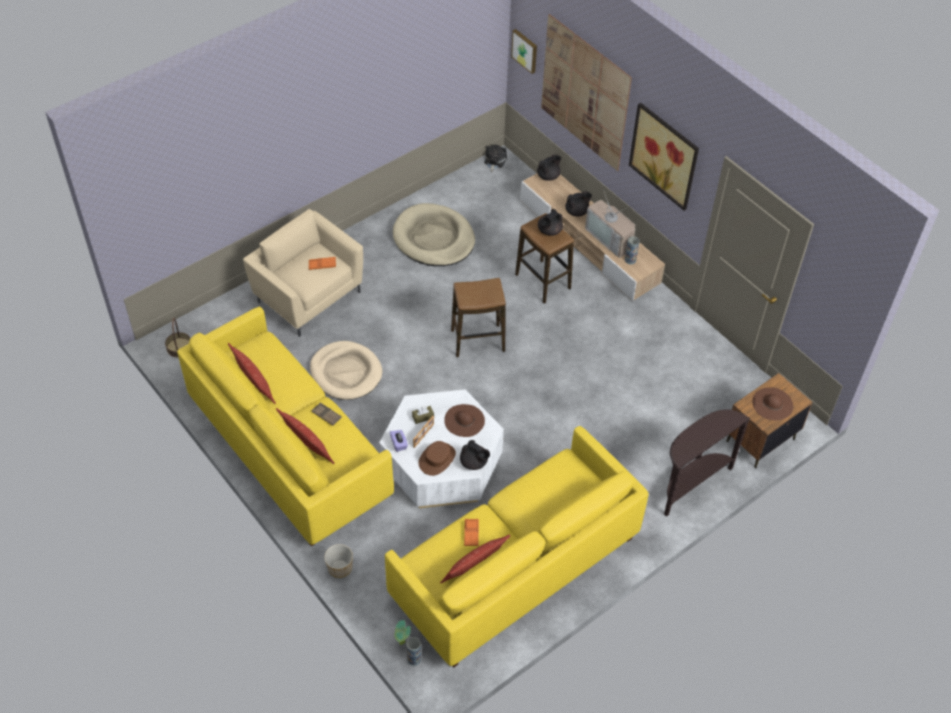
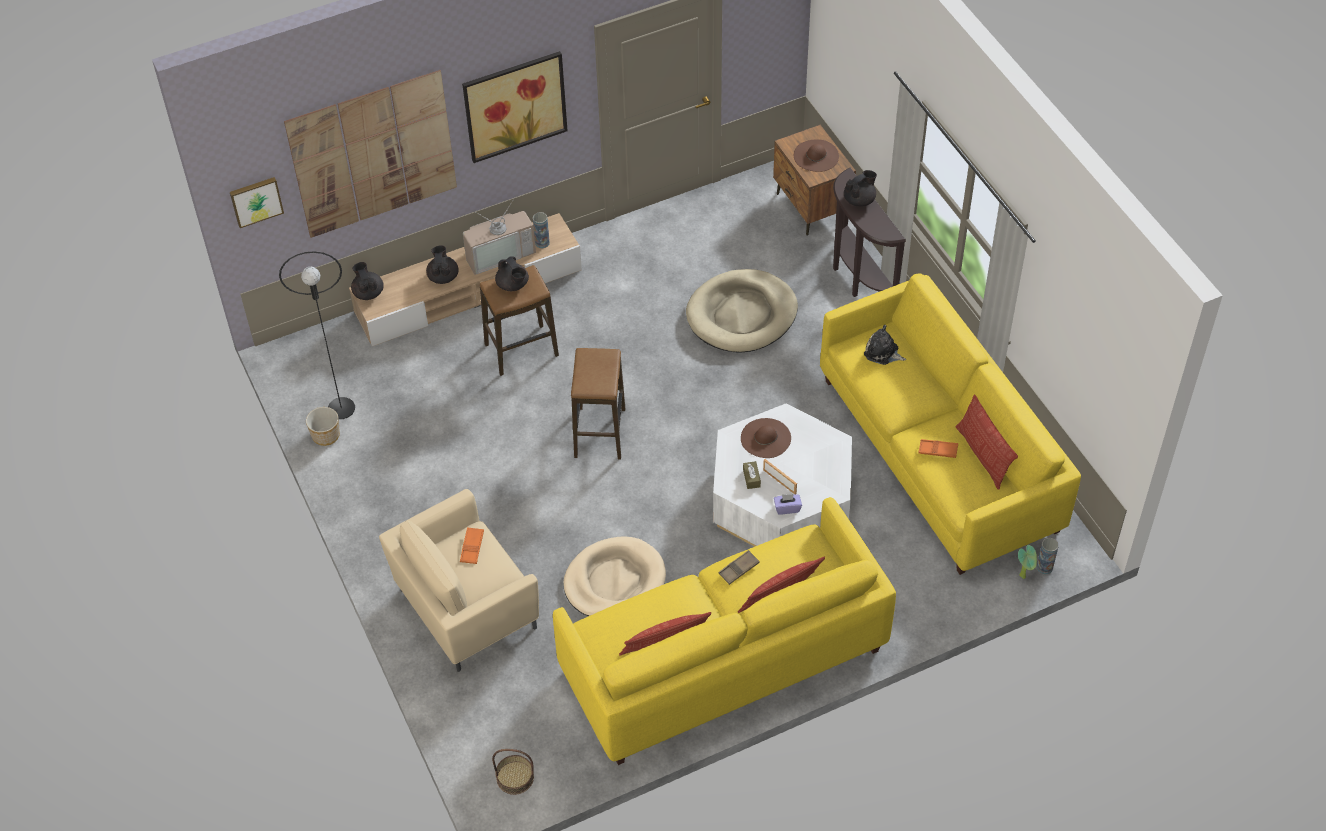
camera: 75 degrees left, 0 degrees up
(339, 568) = (913, 625): planter -> planter (325, 436)
(434, 238) = (407, 451): beige dog bed -> beige dog bed (742, 315)
(437, 459) = (817, 473): brown hat -> none
(462, 198) = (341, 408): none -> black floor lamp
(474, 463) = (830, 438): black teapot -> black teapot (859, 200)
(494, 161) = (285, 361): plush toy -> plush toy (883, 353)

